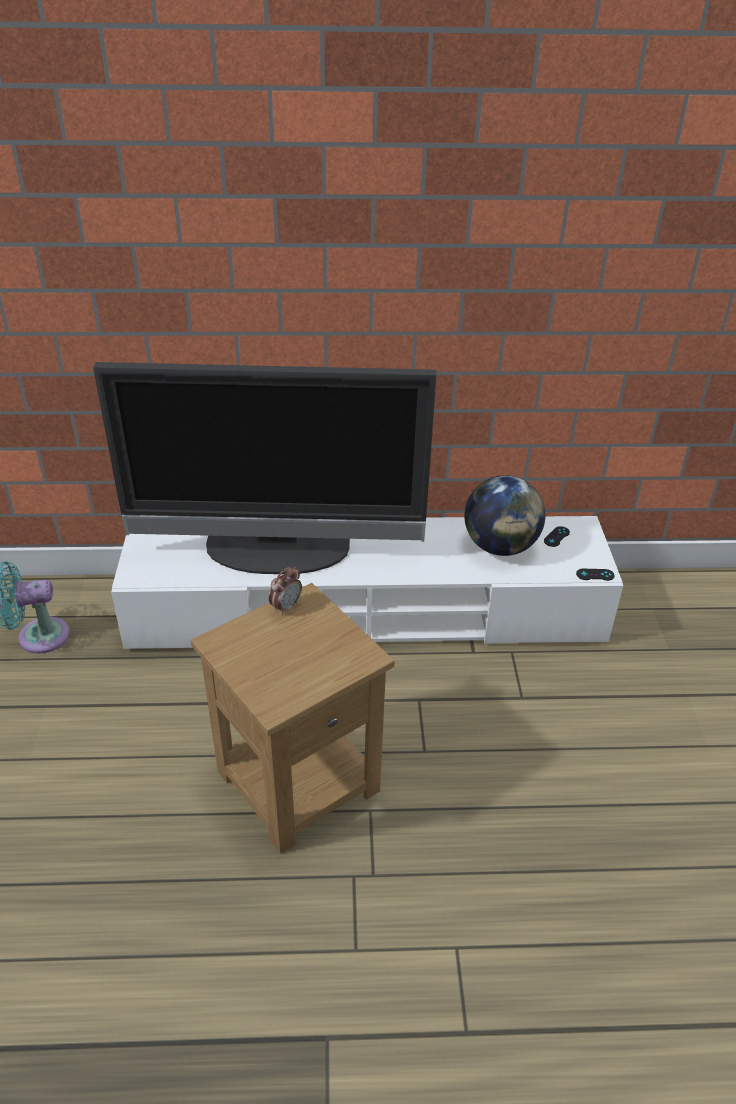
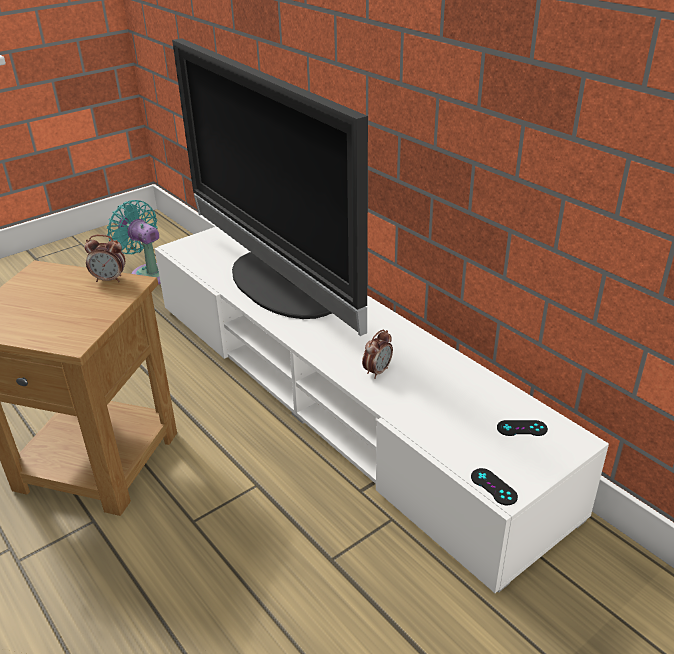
camera: 55 degrees right, 5 degrees down
(443, 560) = (377, 371): none -> alarm clock
(500, 547) = (447, 397): globe -> none

